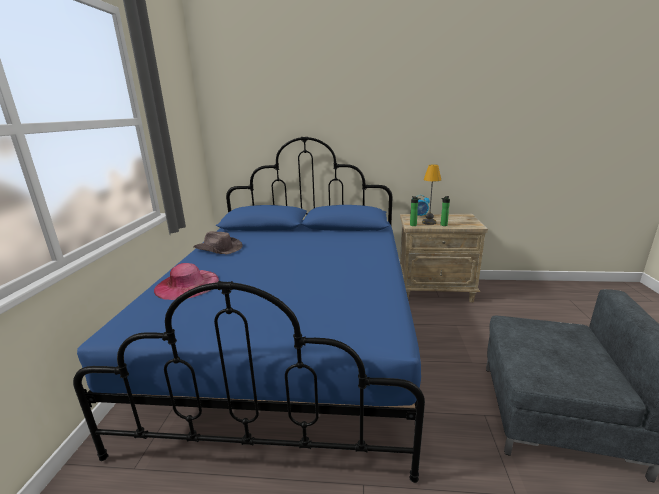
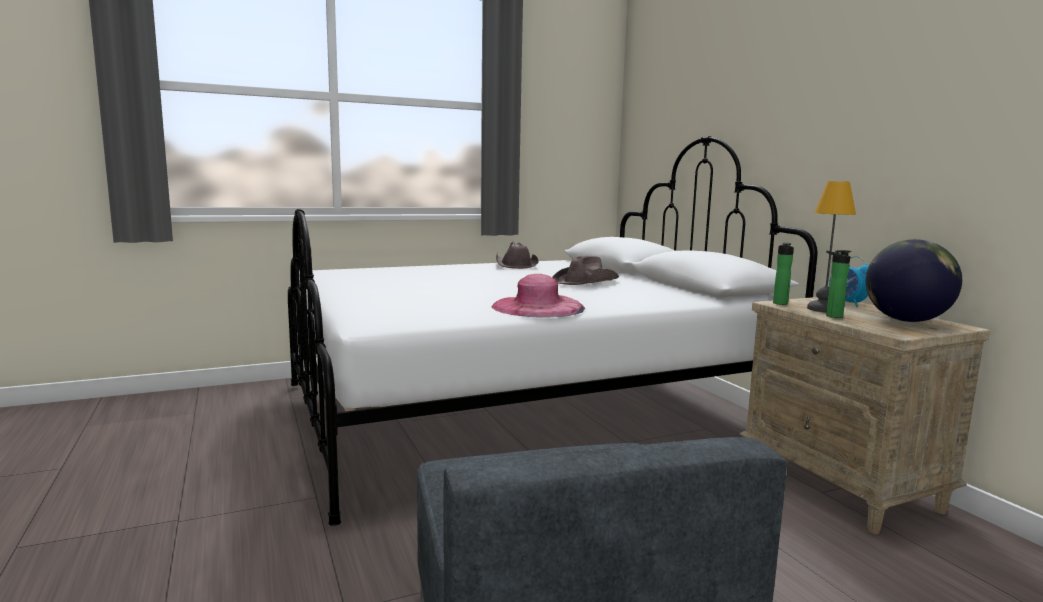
camera: 60 degrees right, 10 degrees down
(187, 284) = (419, 270): pink hat -> pink hat (538, 307)
(293, 340) = (523, 410): blue bed -> white bed
(306, 245) = (585, 282): none -> brown hat
(455, 218) = (906, 320): none -> globe

